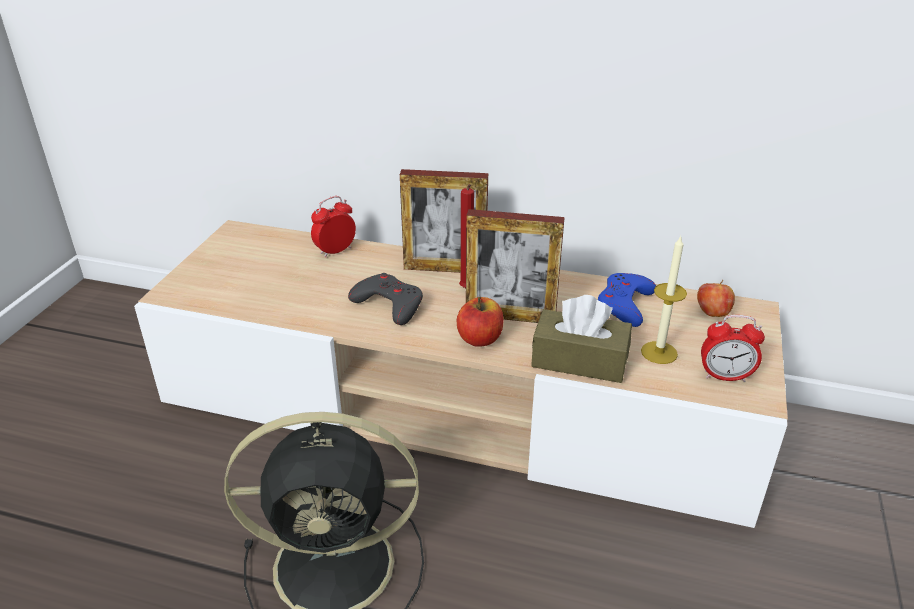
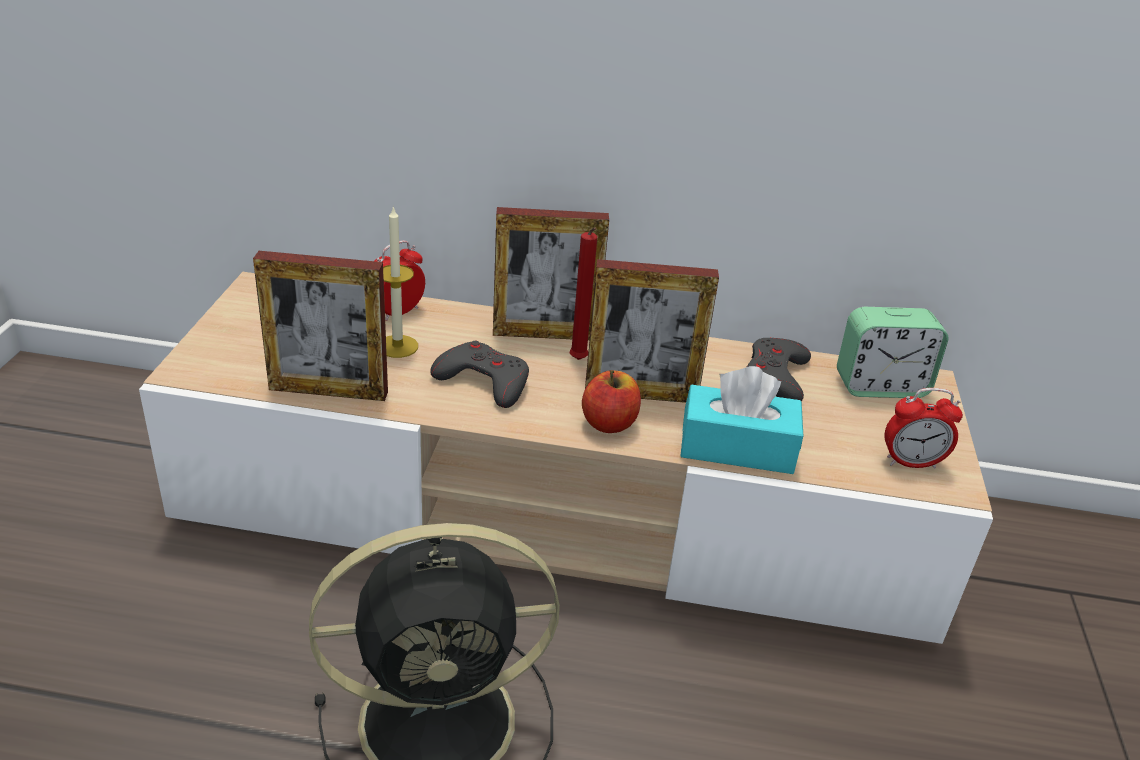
camera: 10 degrees left, 0 degrees up
(270, 309) = (328, 391): none -> picture frame
(579, 360) = (737, 448): brown tissue box -> turquoise tissue box
(625, 304) = (776, 376): blue game controller -> grey game controller
(659, 352) = (829, 435): candle -> candle (397, 346)
(712, 313) = (880, 386): apple -> alarm clock

